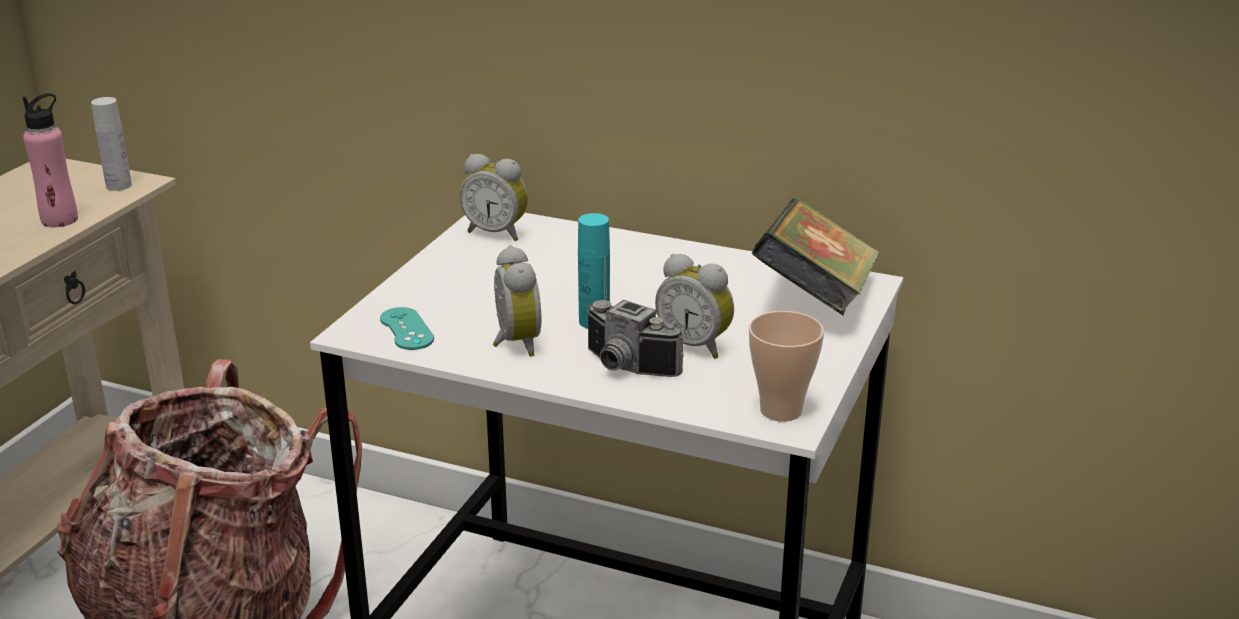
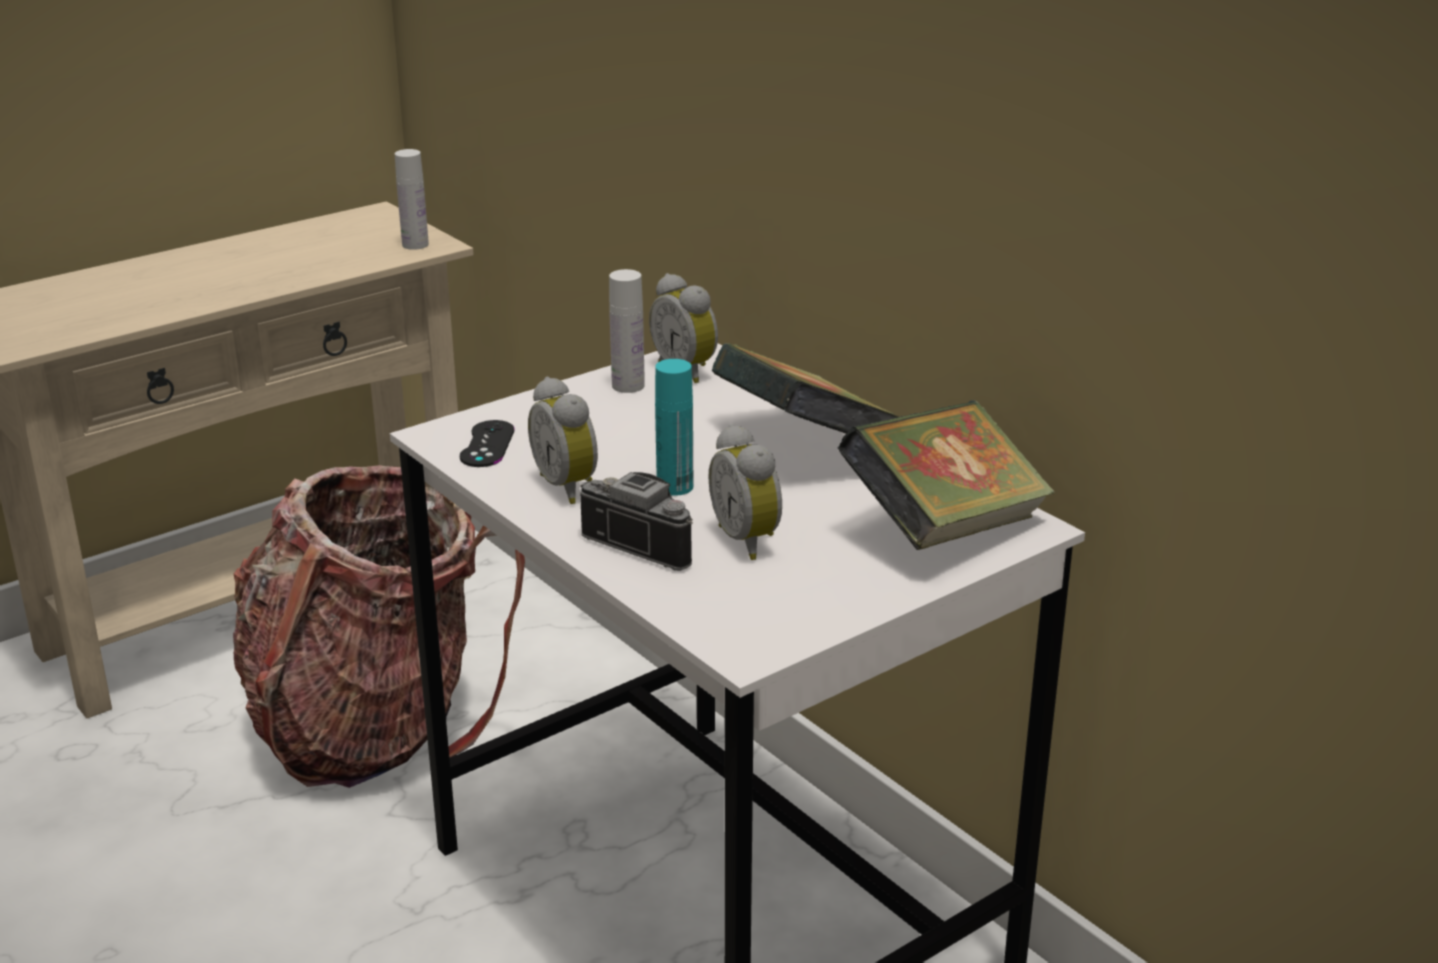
camera: 30 degrees right, 0 degrees up
(60, 220) = (331, 266): pink bottle -> none
(406, 329) = (487, 444): turquoise game controller -> black game controller
(465, 255) = (628, 386): none -> white bottle
(514, 343) = (569, 486): alarm clock -> alarm clock turned 135 degrees clockwise
(625, 368) = (648, 542): camera -> camera turned 150 degrees clockwise
(651, 268) = (802, 447): none -> book
(781, 410) = (755, 635): cup -> none

